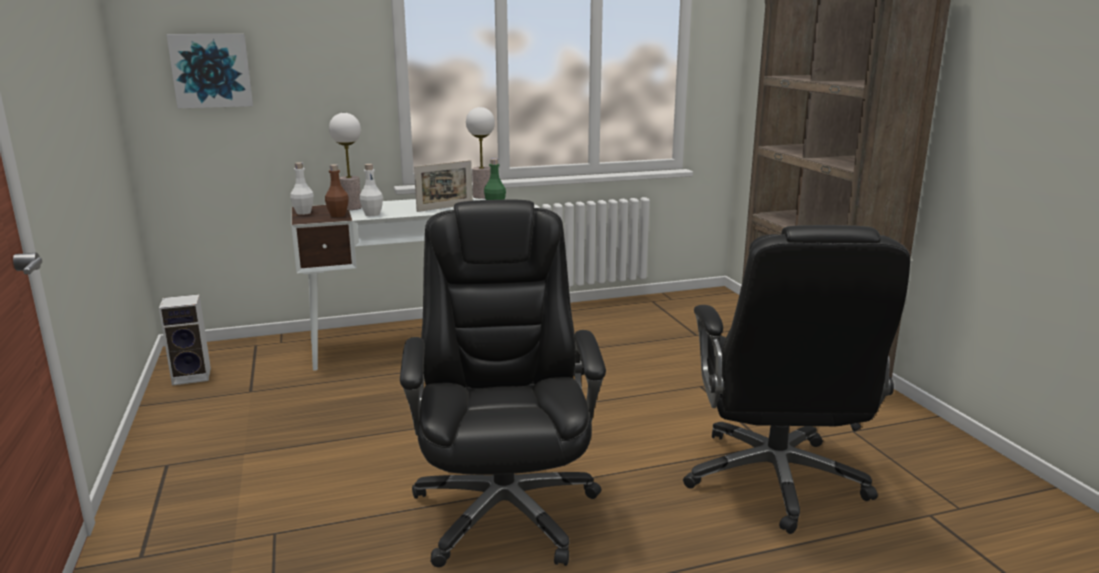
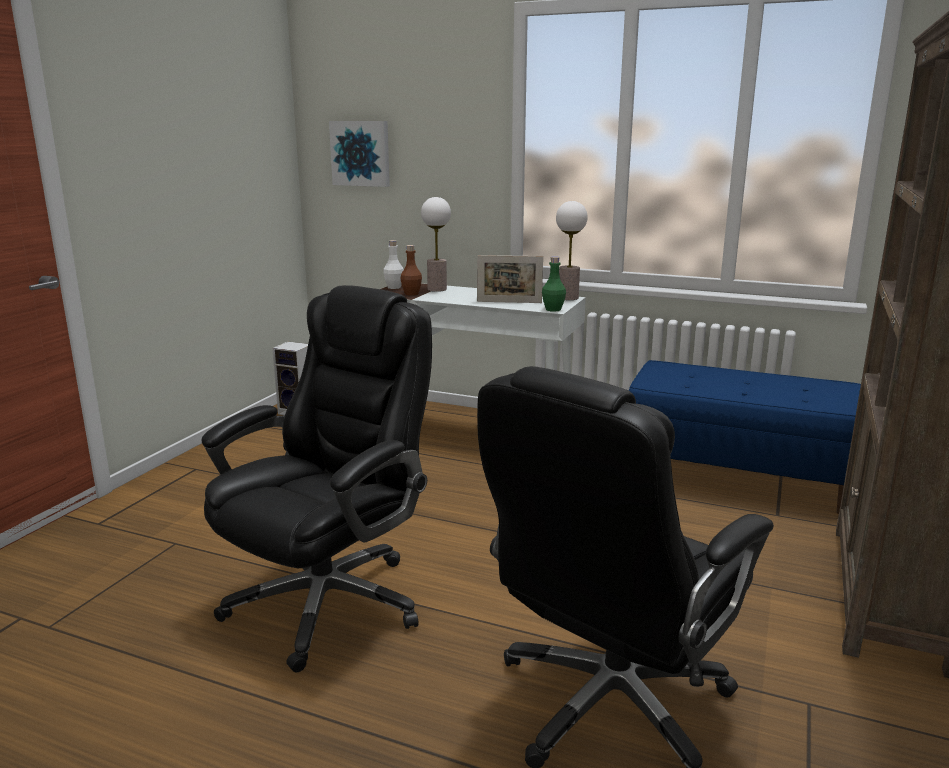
camera: 40 degrees right, 0 degrees up
(372, 214) = (437, 297): white bottle -> none
(641, 319) = (736, 477): none -> blue bench

